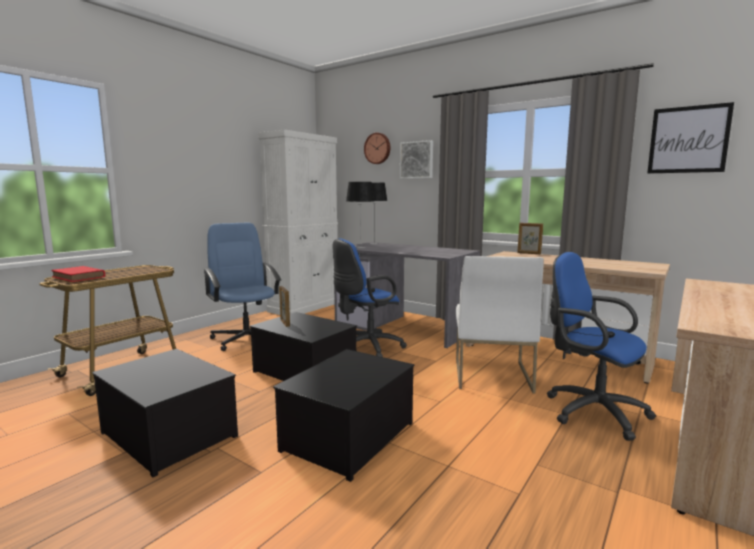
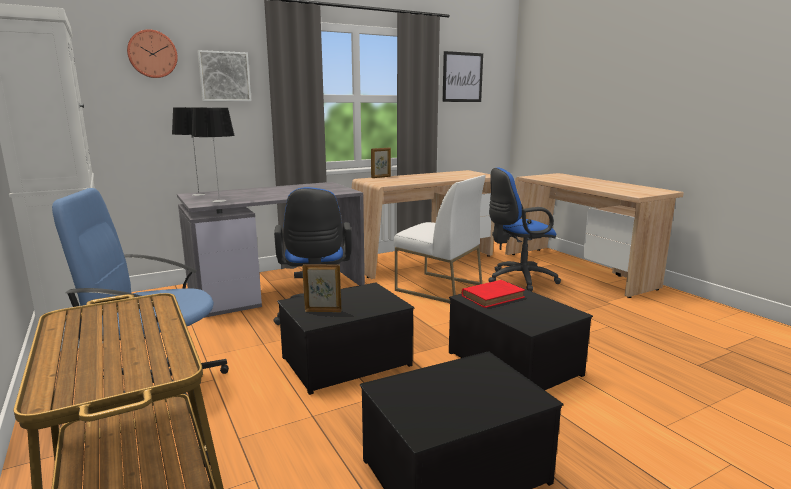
camera: 65 degrees left, 5 degrees up
(79, 277) = (103, 369): red book -> red book (494, 296)

